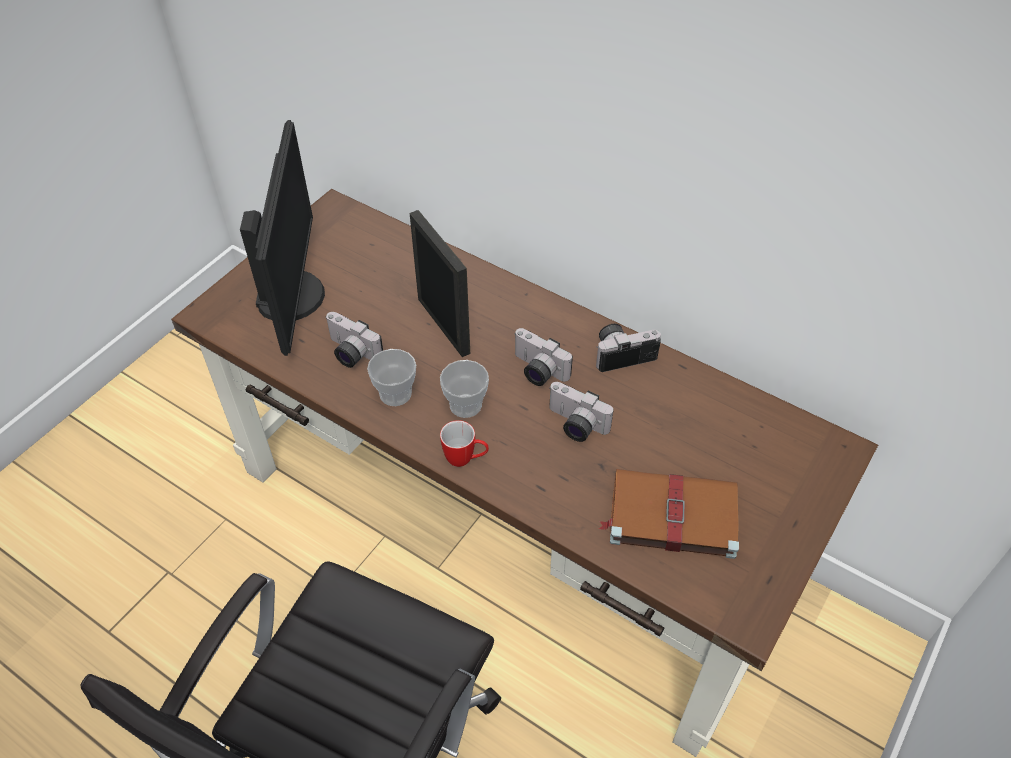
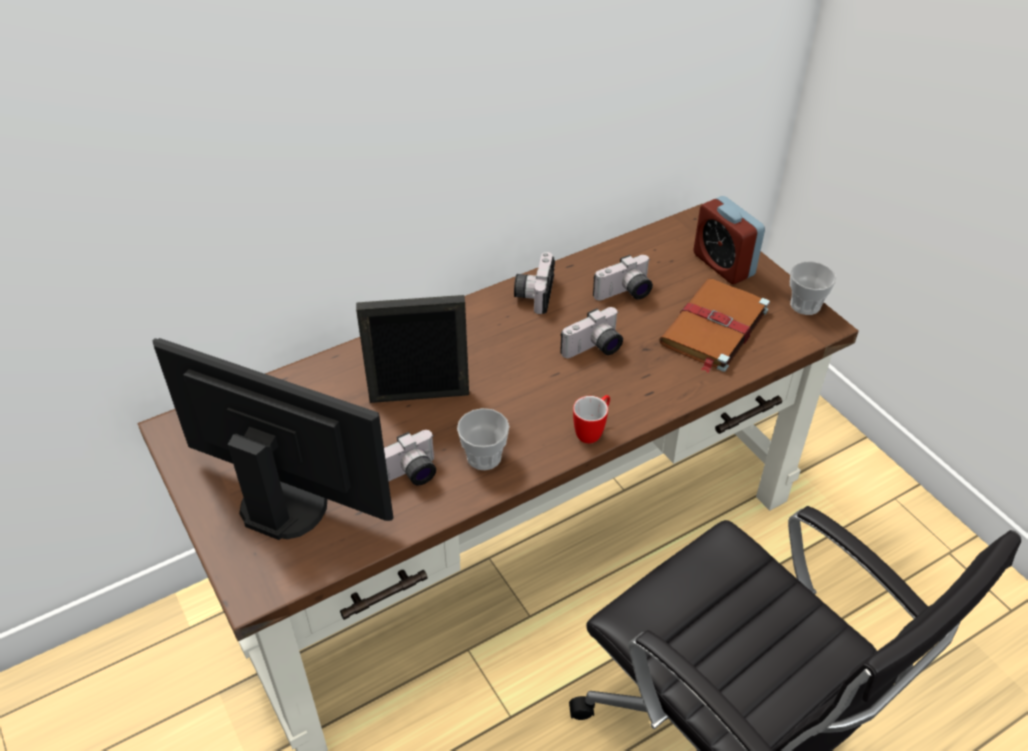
camera: 65 degrees left, 5 degrees down
(465, 405) = (529, 411): cup -> cup (805, 305)
(537, 371) = (519, 351): camera -> camera (625, 294)
(783, 495) = (723, 265): none -> alarm clock

